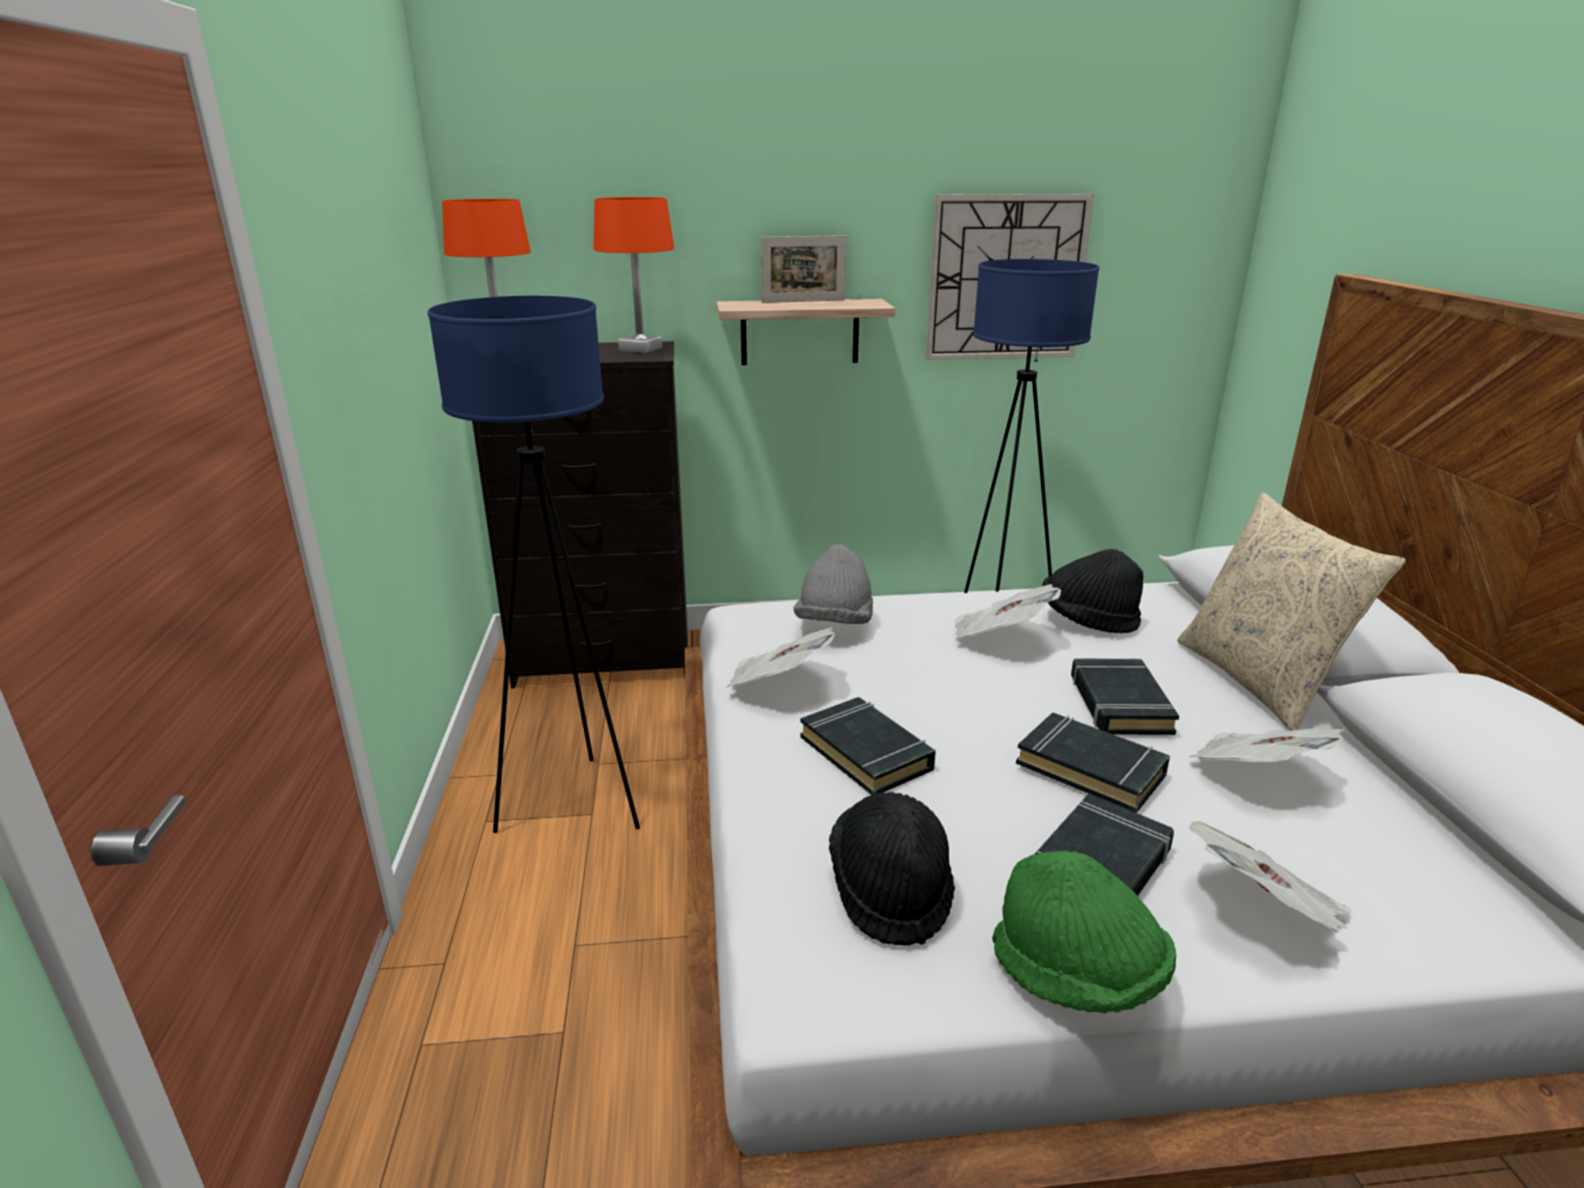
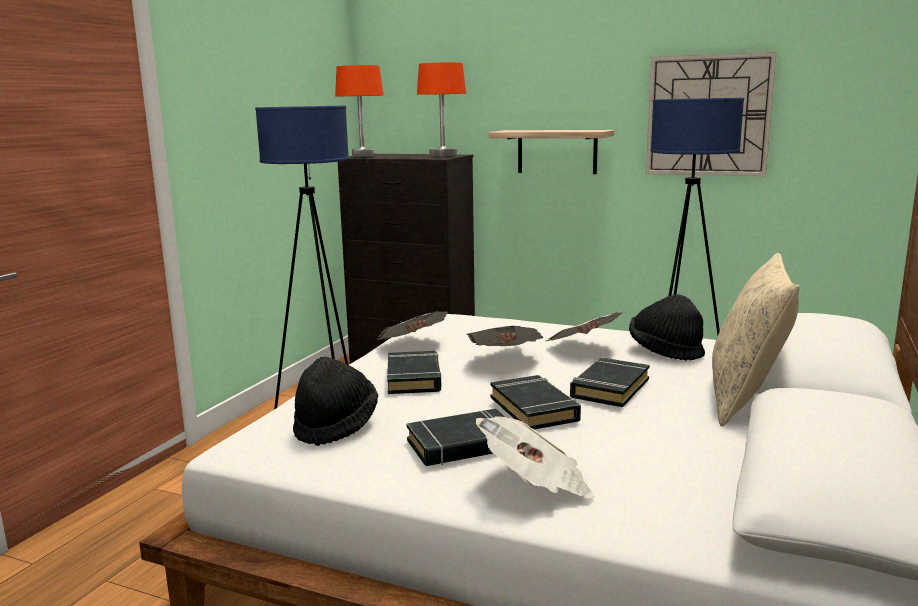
camera: 30 degrees right, 10 degrees down
(803, 301) = (555, 130): picture frame -> none
(834, 624) = (484, 326): grey hat -> none
(1077, 975) = (376, 476): green hat -> none
(1256, 772) = (651, 435): newspaper -> newspaper (505, 357)

